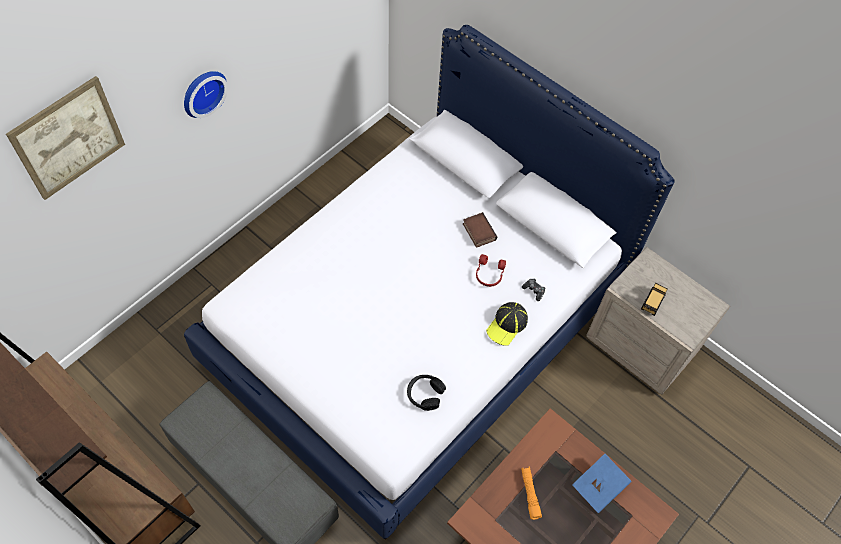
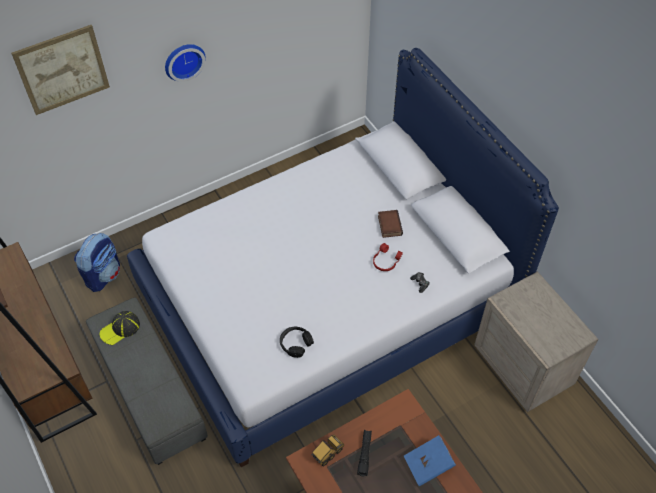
camera: 20 degrees right, 5 degrees down
(149, 358) = (103, 275): none -> backpack
(507, 325) = (386, 305): cap -> cap (120, 329)
(530, 494) = (364, 454): orange flashlight -> black flashlight
(652, 304) = (524, 320): toy truck -> toy truck (327, 454)

